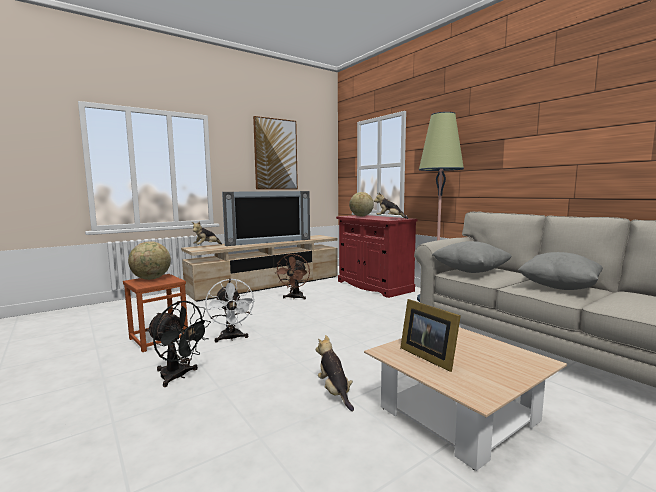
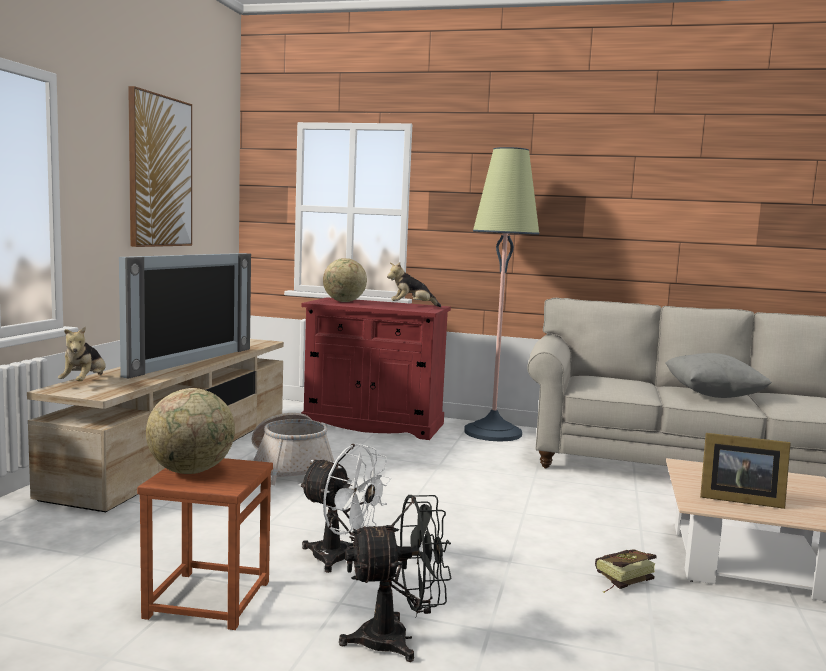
camera: 40 degrees left, 0 degrees up
(294, 298) = (291, 467): brown fan -> basket
(334, 392) = (619, 582): plush toy -> book
(470, 271) = (602, 385): grey pillow -> none

